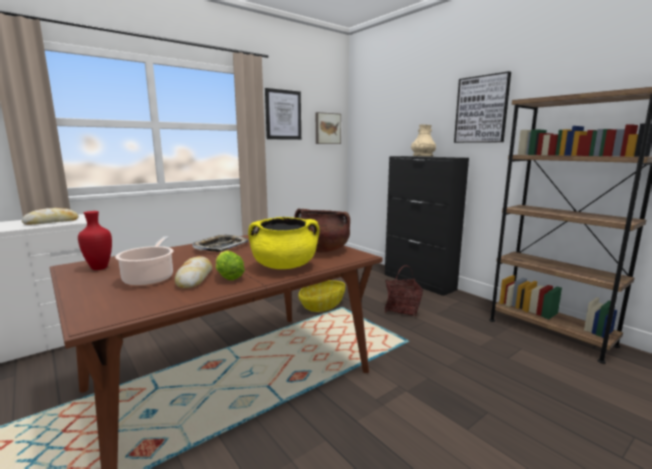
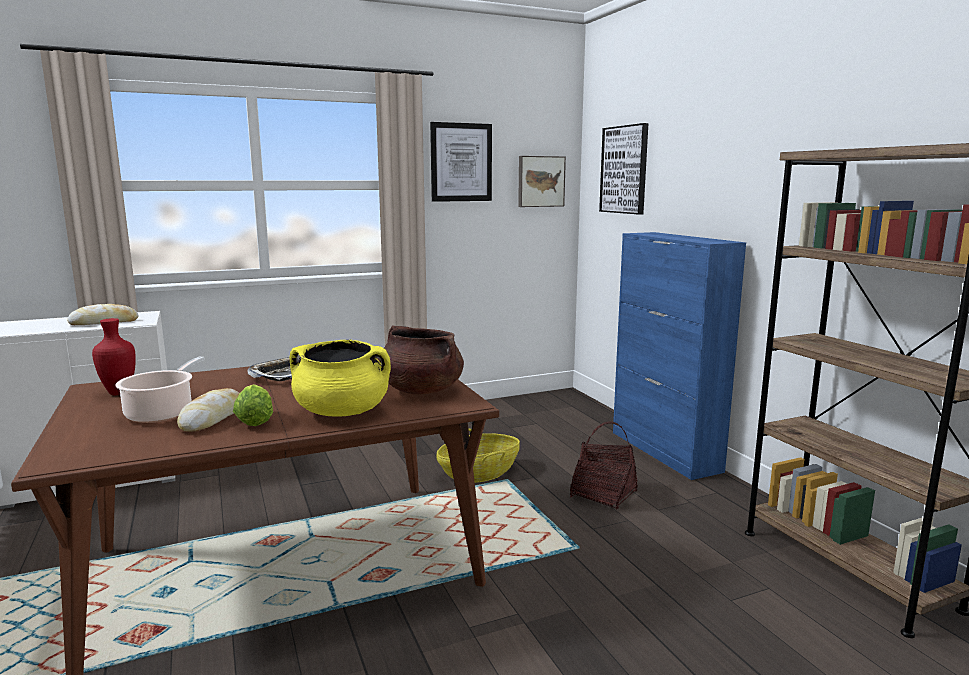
camera: 15 degrees right, 0 degrees up
(419, 282) = (665, 451): black cabinet -> blue cabinet
(422, 156) = (674, 236): beige vase -> none
(481, 109) = (767, 159): picture -> picture (624, 170)

